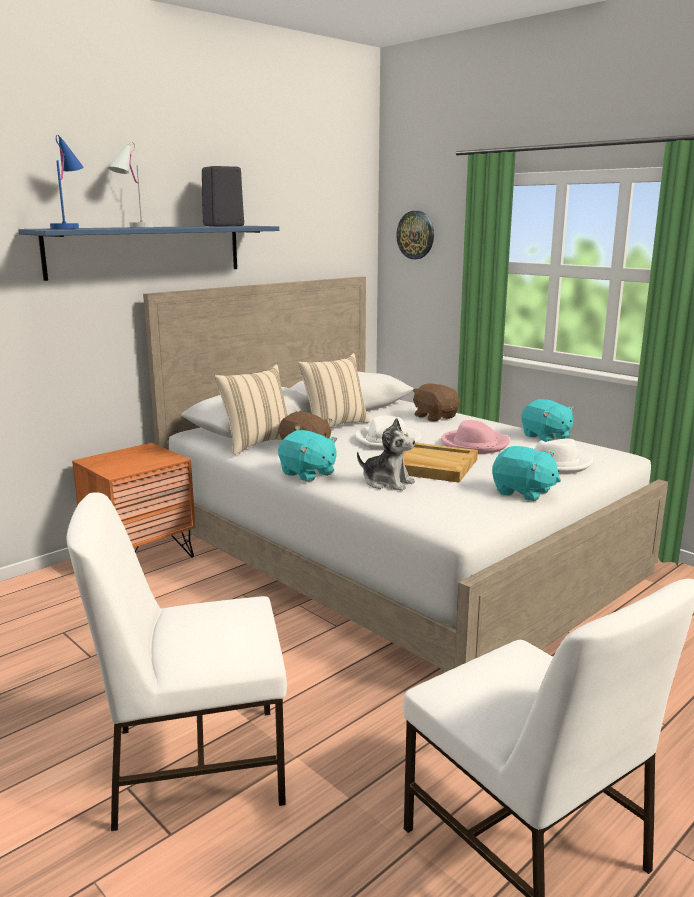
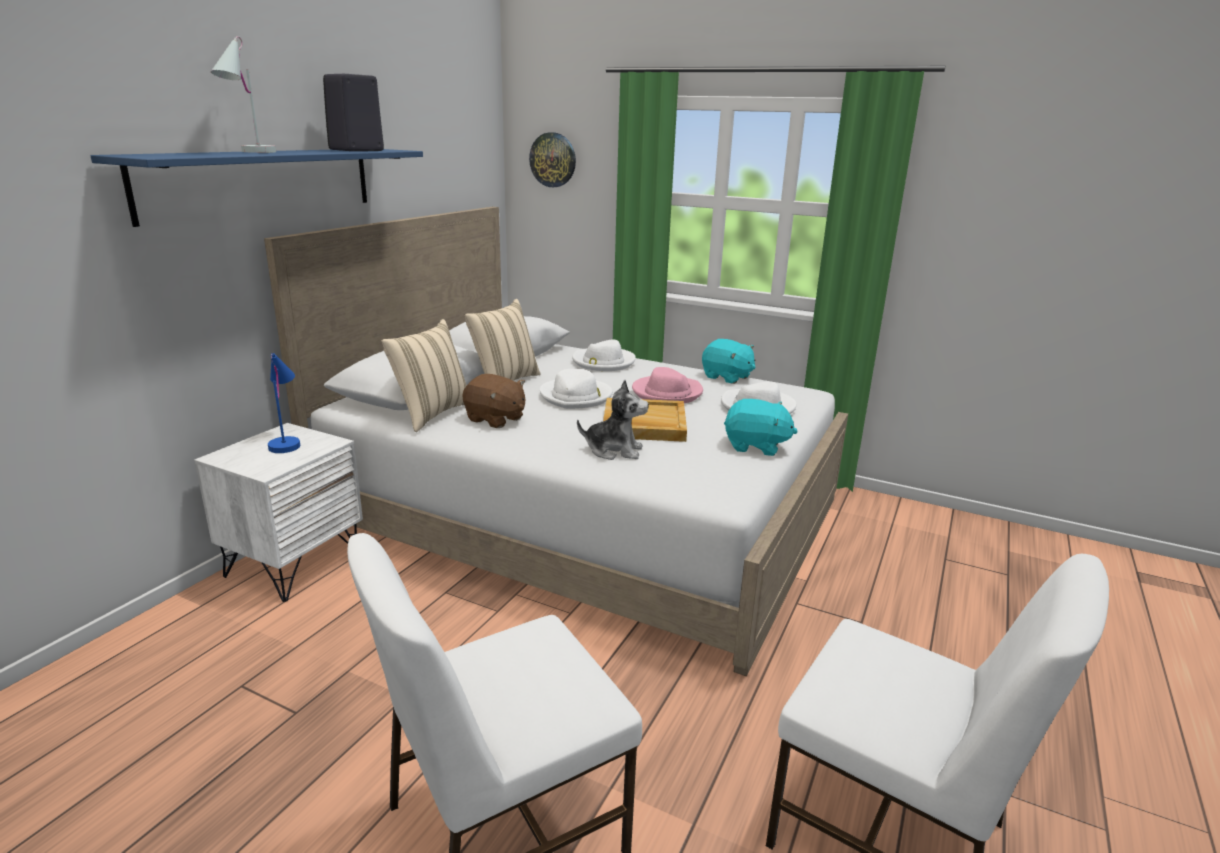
camera: 20 degrees left, 5 degrees up
(71, 228) = (173, 155): blue table lamp -> blue table lamp (287, 441)
(140, 557) = (294, 564): orange nightstand -> white nightstand
(307, 474) = (519, 449): turquoise plush toy -> none
(435, 417) = (603, 362): brown plush toy -> white hat

